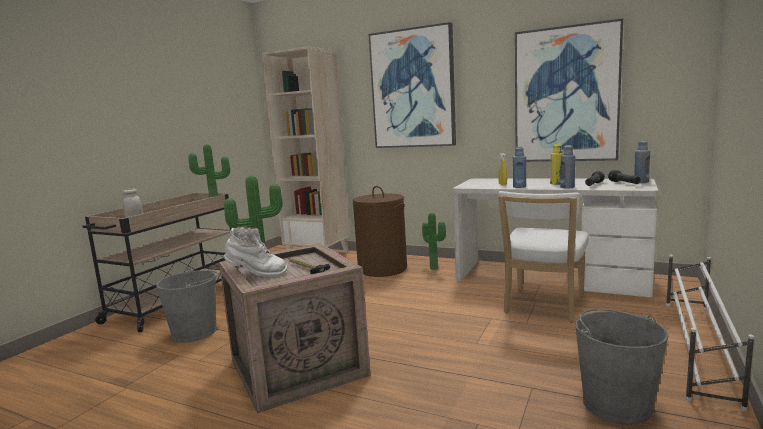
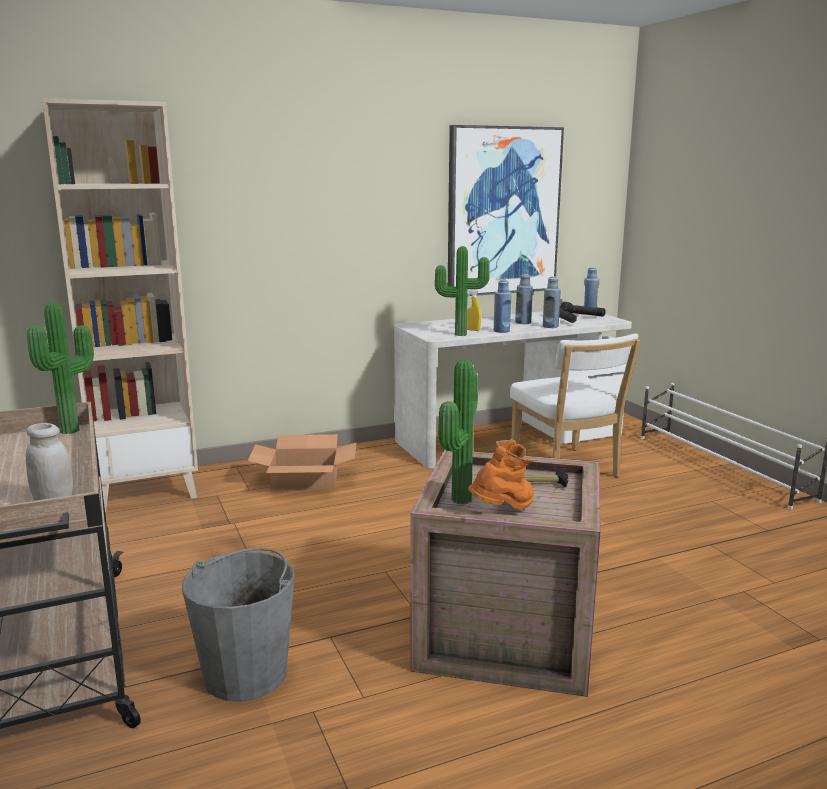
camera: 50 degrees left, 5 degrees up
(256, 275) = (504, 512): white boot -> orange boot
(382, 269) = (305, 480): brown laundry basket -> cardboard box
(413, 89) = (303, 190): picture -> none
(435, 268) = (370, 460): potted plant -> potted plant (460, 334)
(557, 183) = (523, 322): yellow bottle -> blue bottle
(616, 404) = (770, 530): grey bucket -> none

